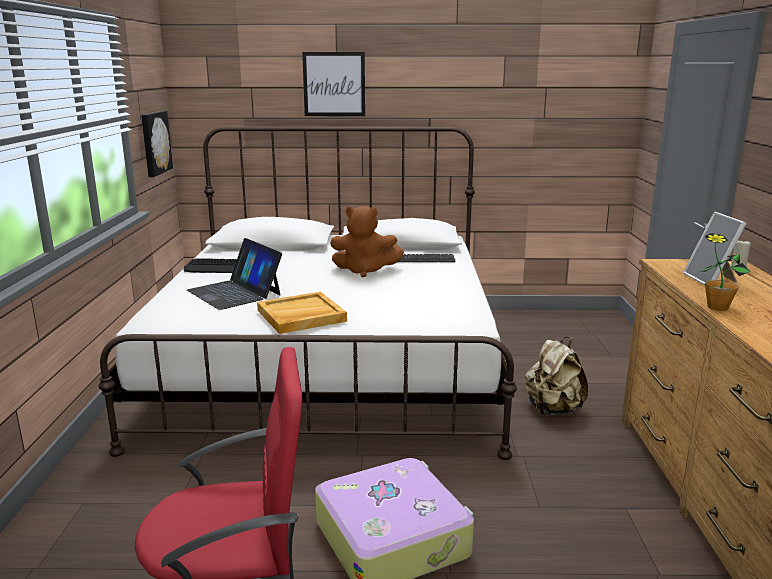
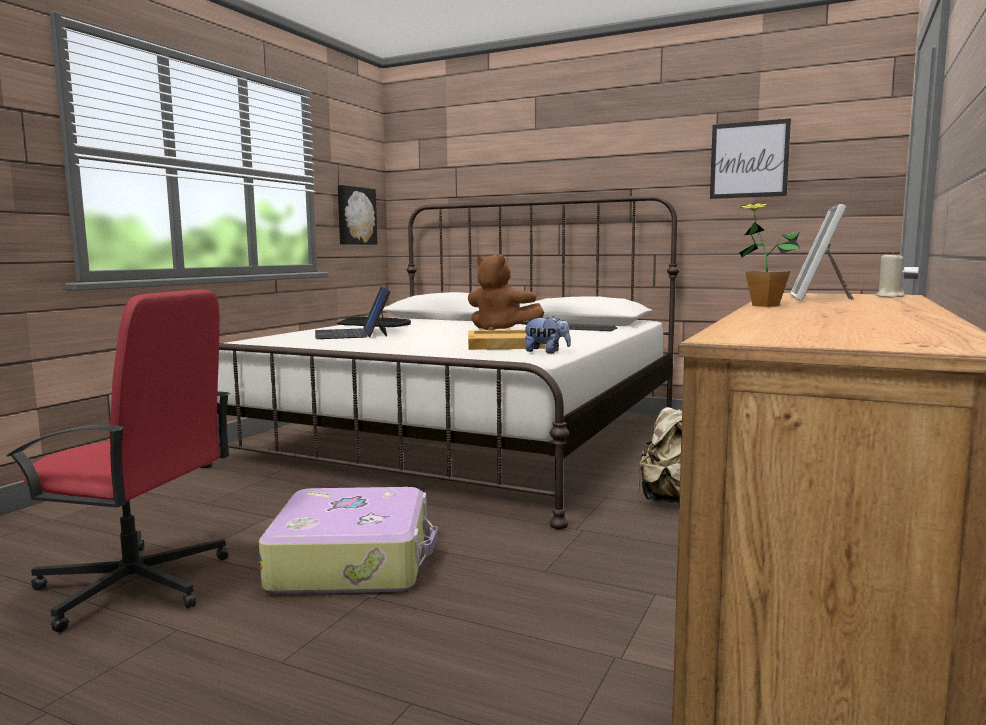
camera: 25 degrees right, 10 degrees down
(301, 316) = (375, 344): beige tray -> beige tray (504, 344)
(334, 84) = (532, 157): picture -> picture (749, 160)
(463, 310) = (546, 352): none -> plush toy

